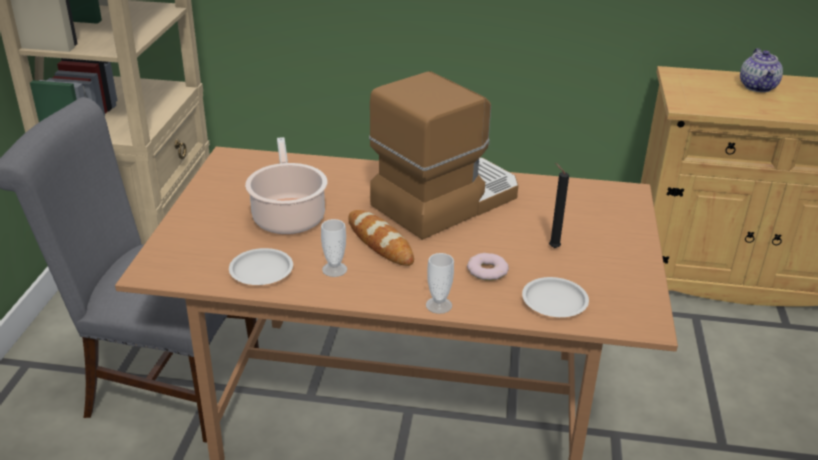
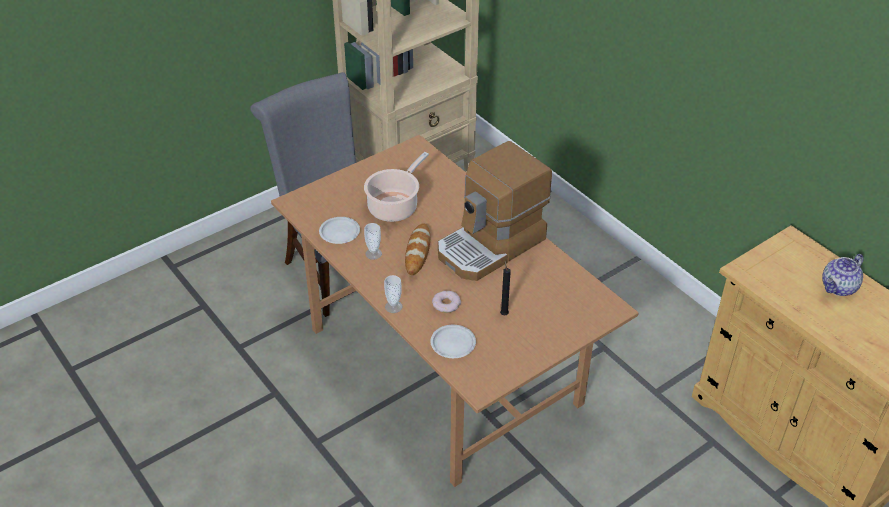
camera: 45 degrees right, 10 degrees up
(445, 200) = (491, 246): coffee machine -> coffee machine turned 135 degrees clockwise

